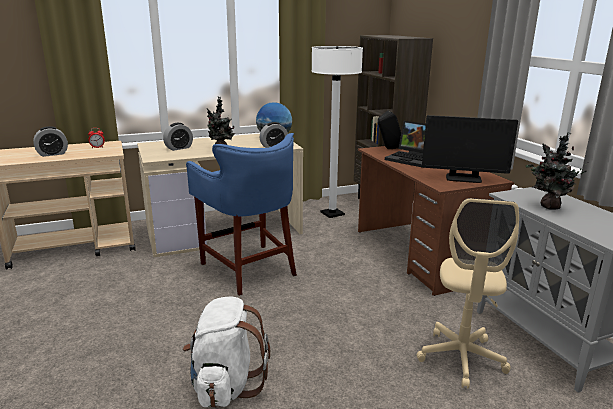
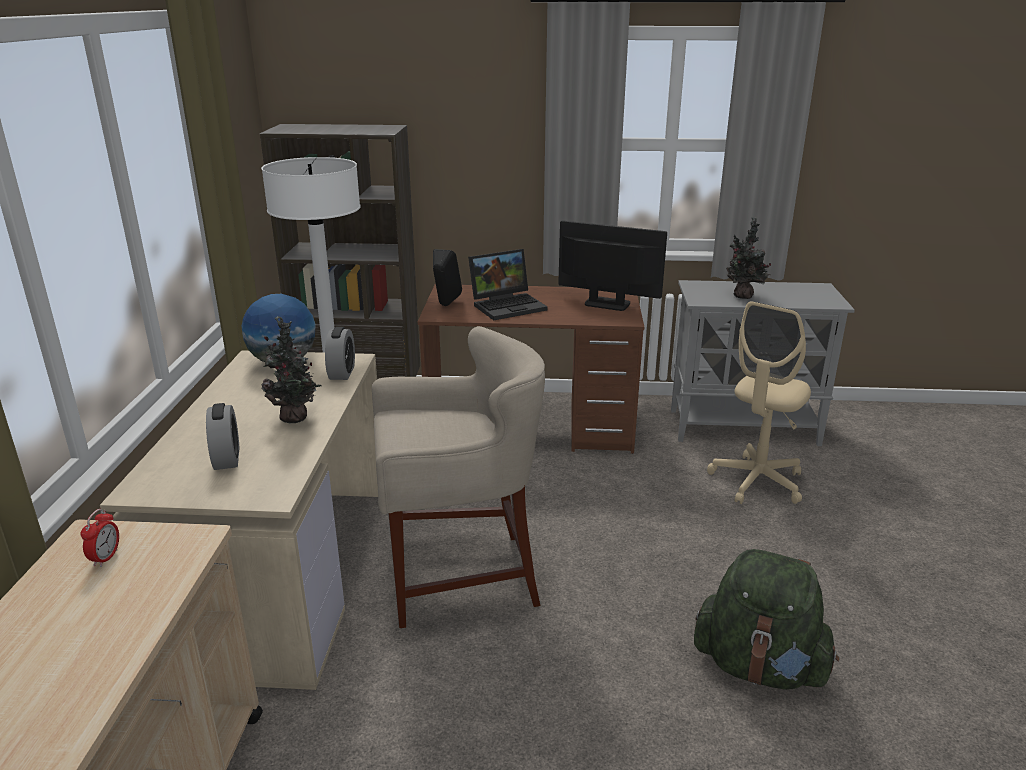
camera: 65 degrees left, 5 degrees up
(52, 154) = (81, 637): alarm clock -> none
(225, 385) = (759, 666): white backpack -> green backpack
(249, 268) = (459, 576): blue stool -> beige stool
(461, 358) = (757, 482): beige office chair -> beige office chair turned 90 degrees clockwise
(463, 178) = (607, 304): monitor -> monitor turned 105 degrees counterclockwise

